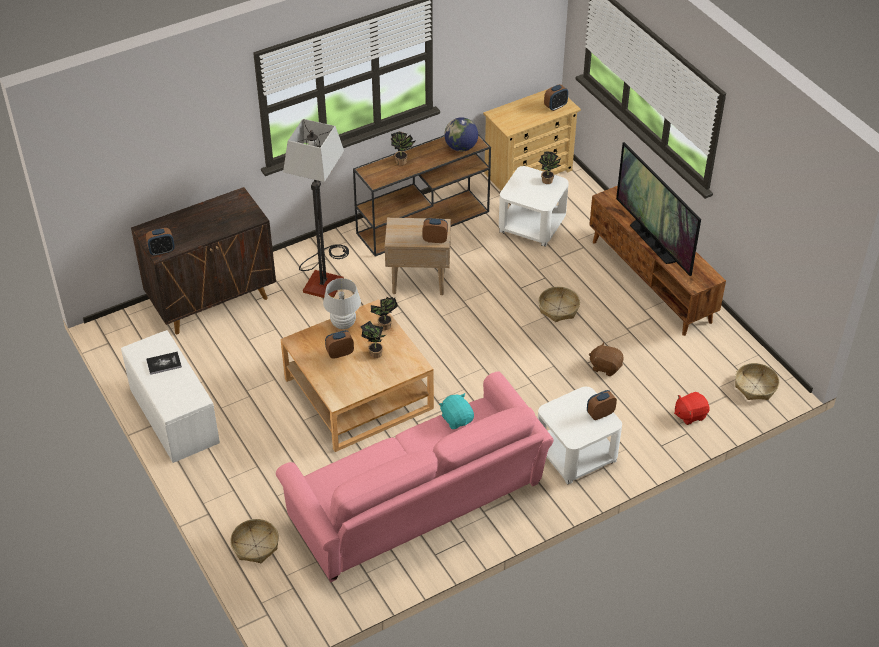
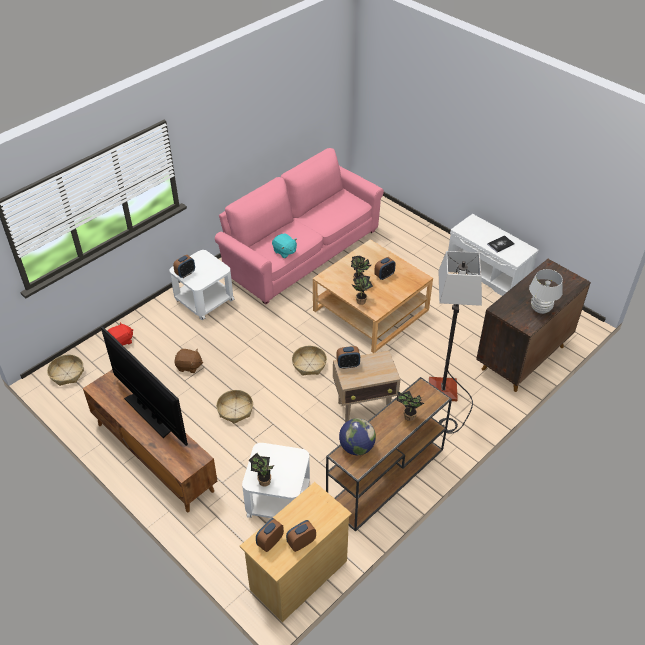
camera: 165 degrees right, 0 degrees up
(162, 251) = (549, 267): alarm clock -> alarm clock (301, 542)
(255, 546) = (389, 216): basket -> basket (309, 364)
(343, 324) = (393, 296): white table lamp -> white table lamp (540, 309)

